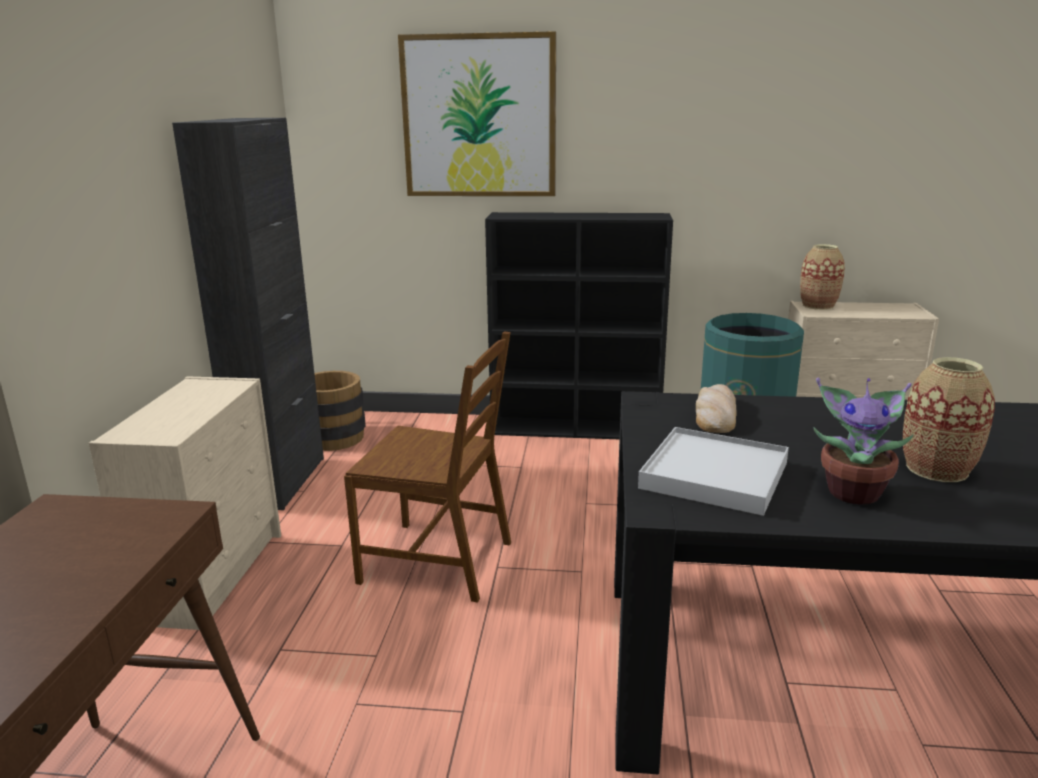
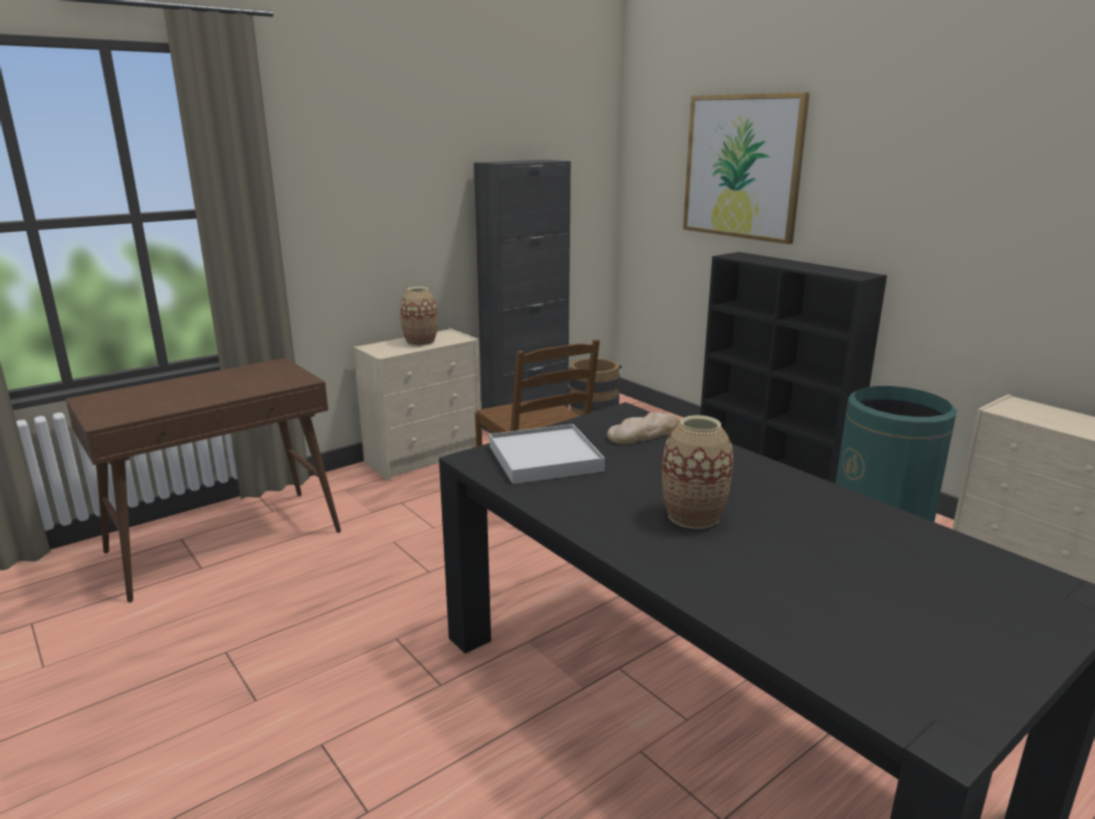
camera: 45 degrees right, 0 degrees up
(818, 305) = (1027, 406): vase -> vase (420, 342)
(853, 491) = (598, 499): potted plant -> none

